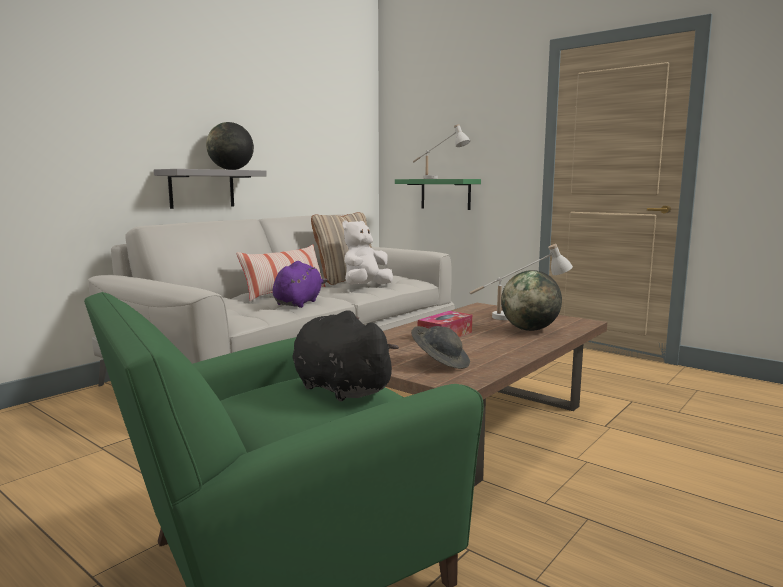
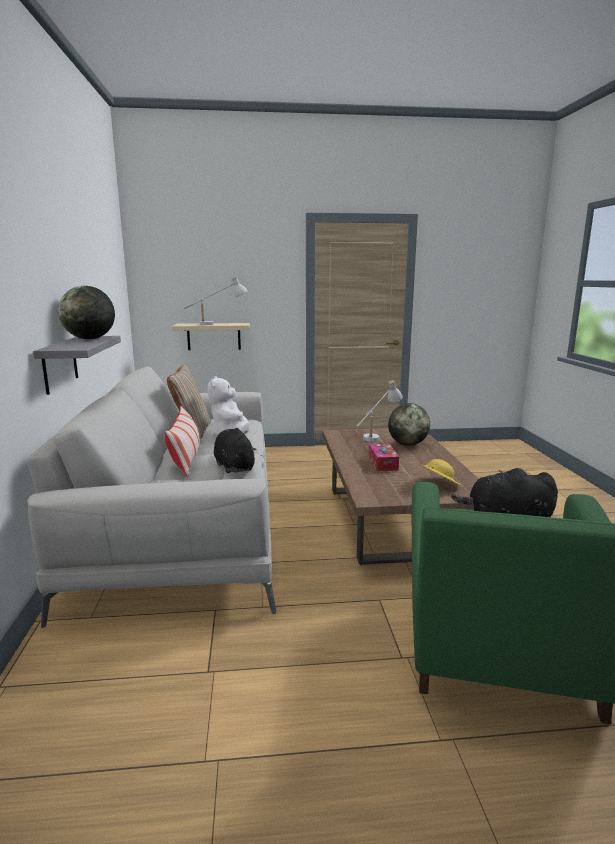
camera: 45 degrees left, 5 degrees up
(299, 303) = (234, 466): purple plush toy -> black plush toy
(440, 362) = (437, 484): grey hat -> yellow hat
(445, 194) = (214, 336): green shelf -> beige shelf

